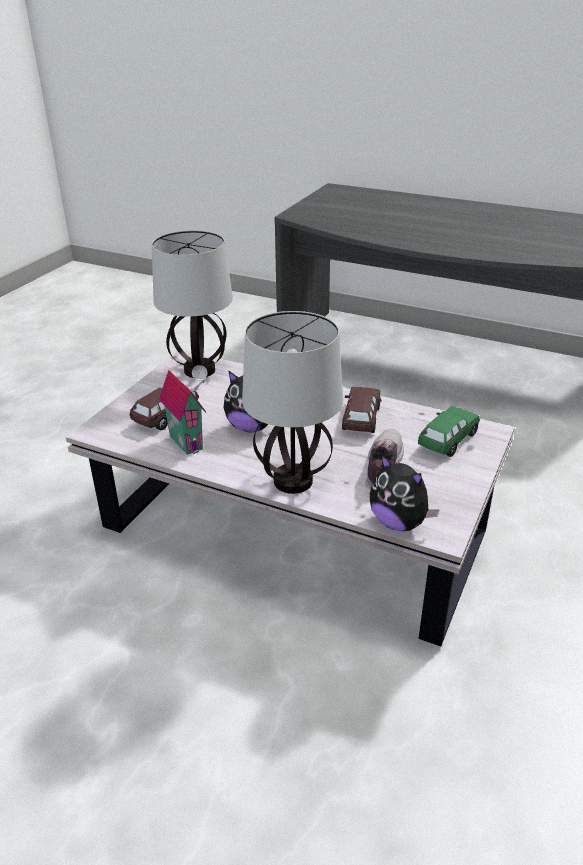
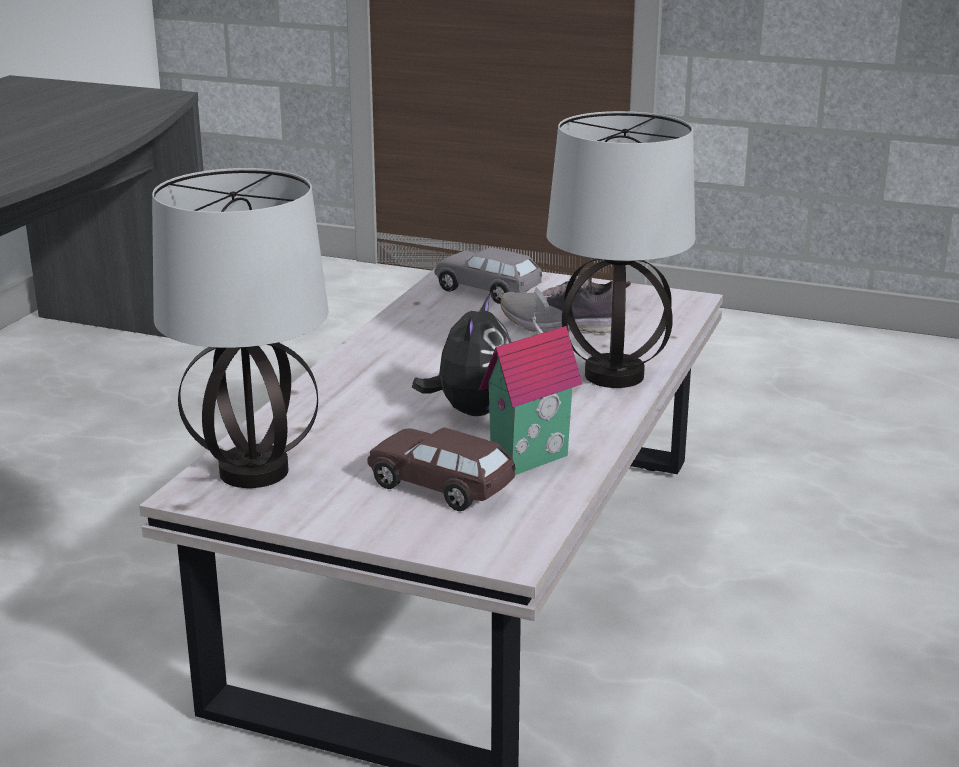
camera: 95 degrees left, 10 degrees down
(361, 419) = (437, 337): brown toy car -> none
(399, 522) = (677, 318): plush toy -> none
(447, 440) = (487, 291): green toy car -> grey toy car

